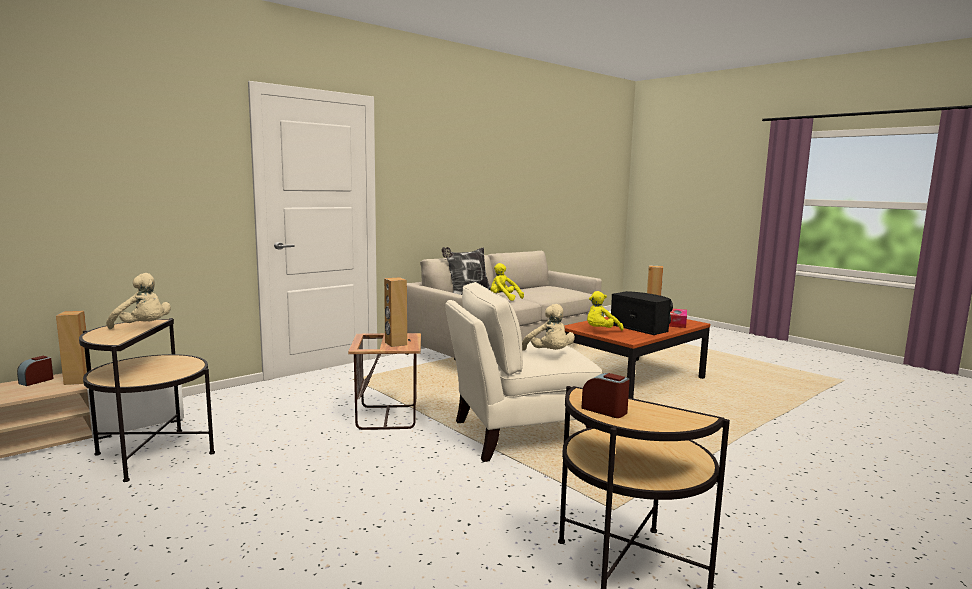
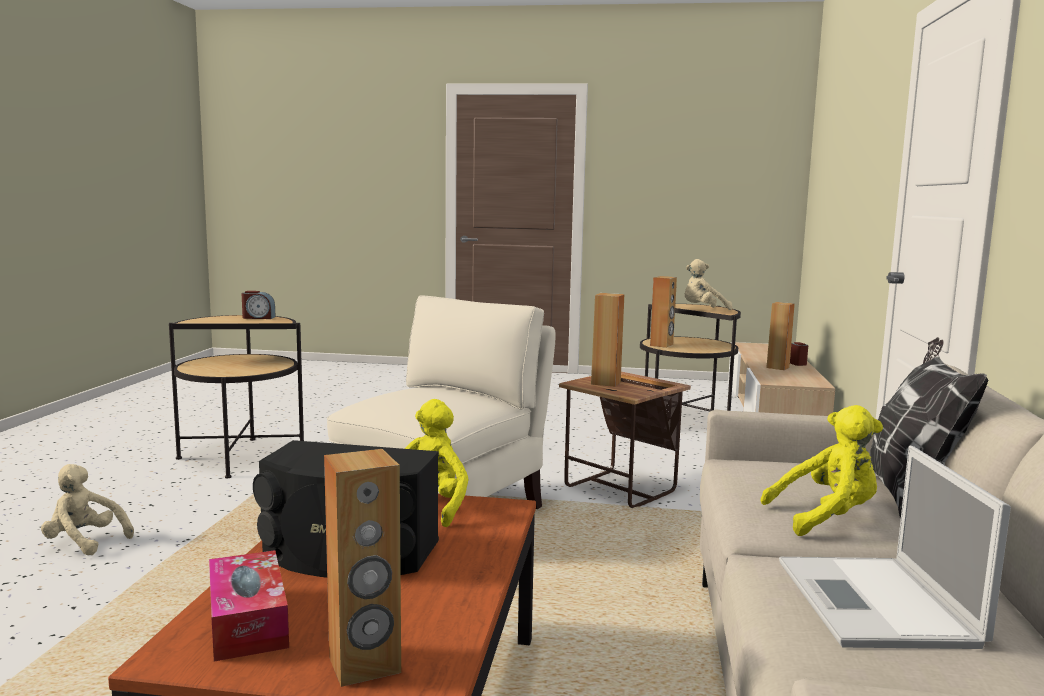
camera: 140 degrees right, 0 degrees up
(172, 373) = (662, 345): none -> brown speaker
(541, 292) = (877, 604): none -> laptop
(549, 354) = (398, 391): beige plush toy -> beige plush toy (84, 542)

